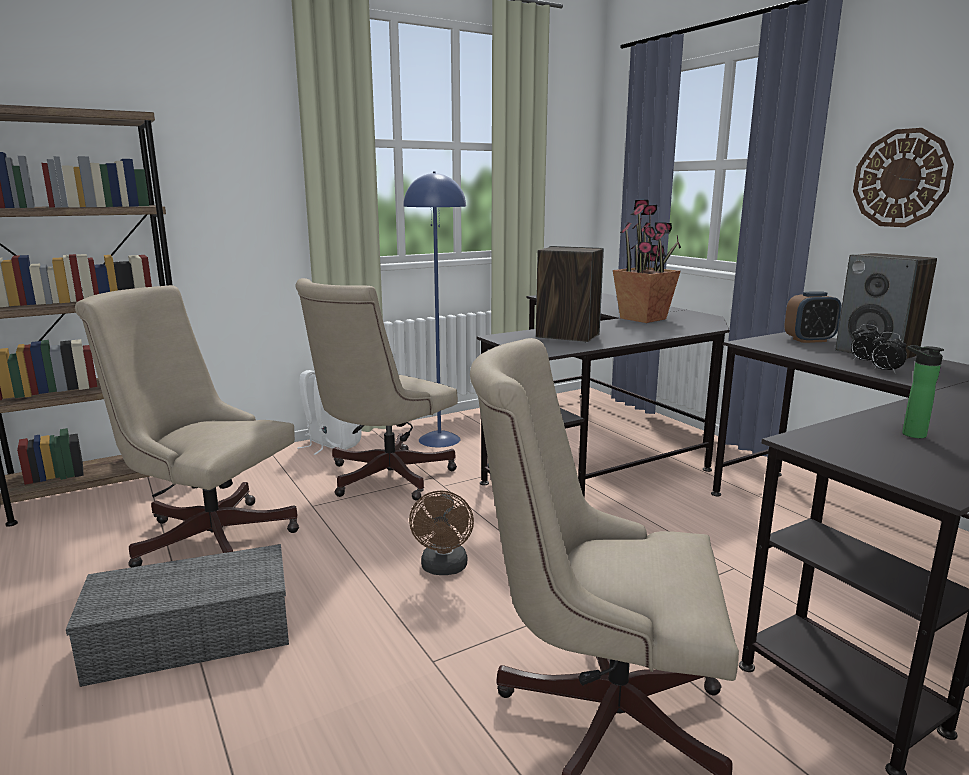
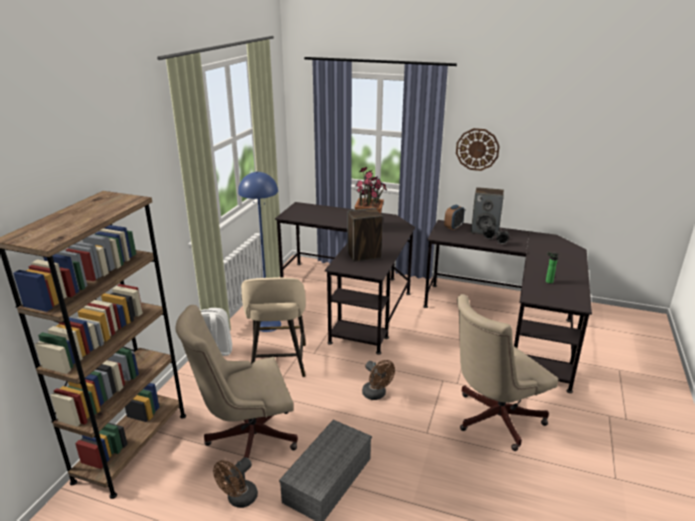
camera: 40 degrees left, 10 degrees up
(75, 594) = (239, 500): none -> brown fan
(382, 478) = (278, 362): beige office chair -> beige stool

